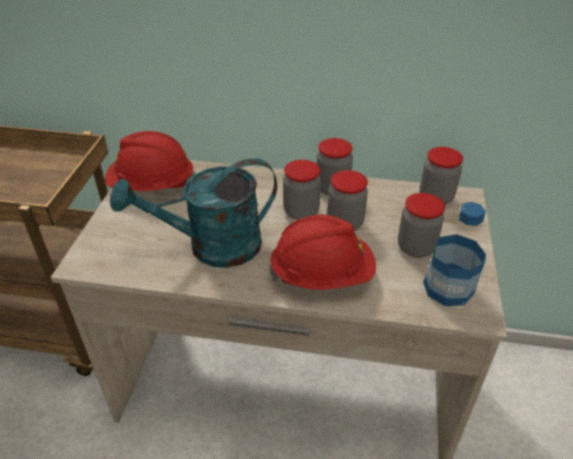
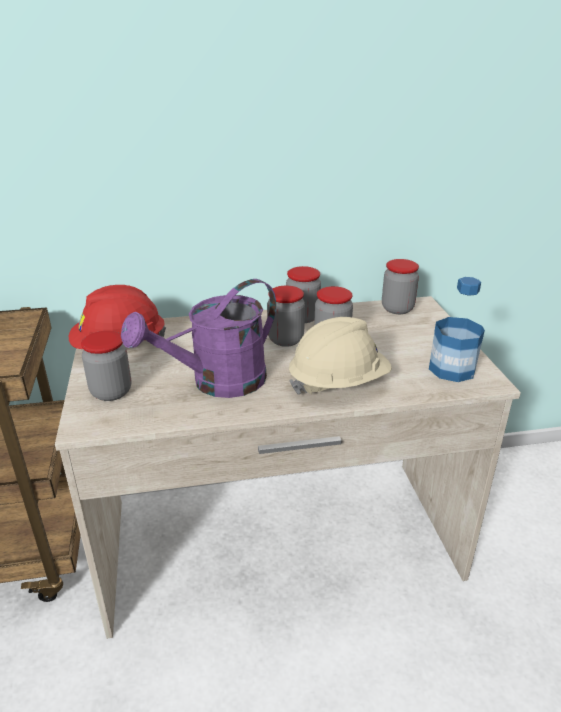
camera: 20 degrees left, 10 degrees down
(212, 247) = (217, 383): turquoise watering can -> purple watering can
(322, 275) = (338, 382): red hard hat -> beige hard hat
(416, 247) = (405, 346): jar -> jar (111, 392)

